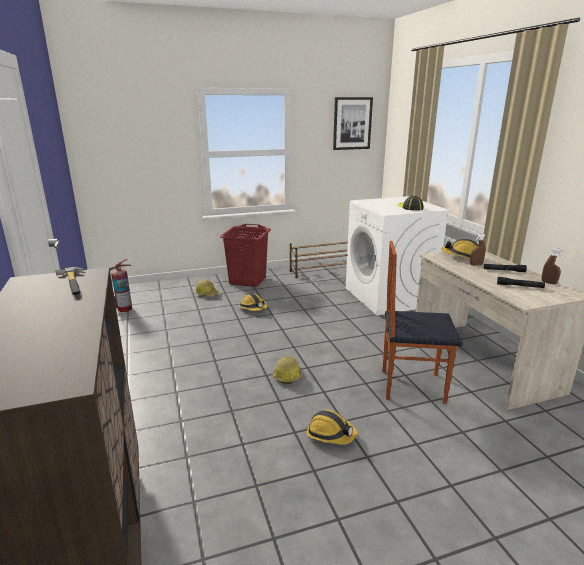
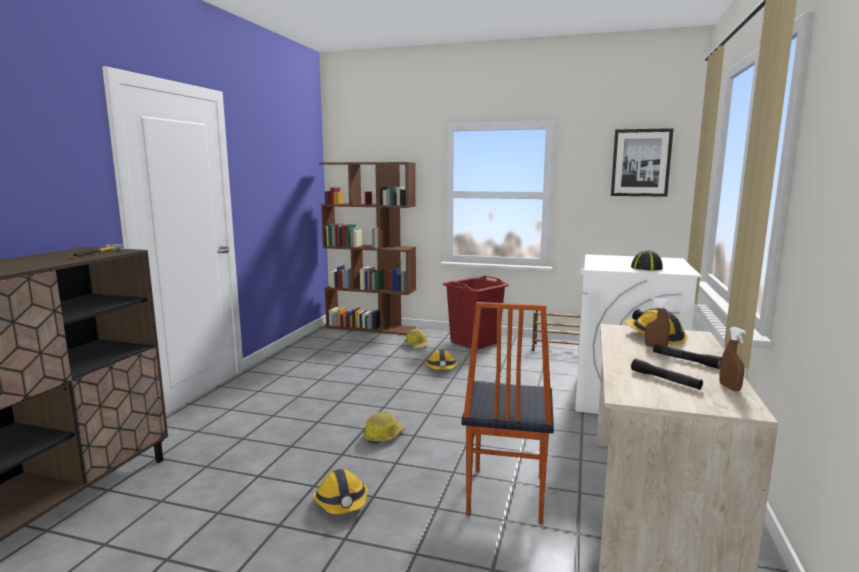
camera: 35 degrees right, 10 degrees down
(124, 309) = (330, 341): fire extinguisher -> none
(144, 287) = (371, 328): none -> brown bookcase
(411, 385) = (504, 495): chair -> chair turned 120 degrees counterclockwise

